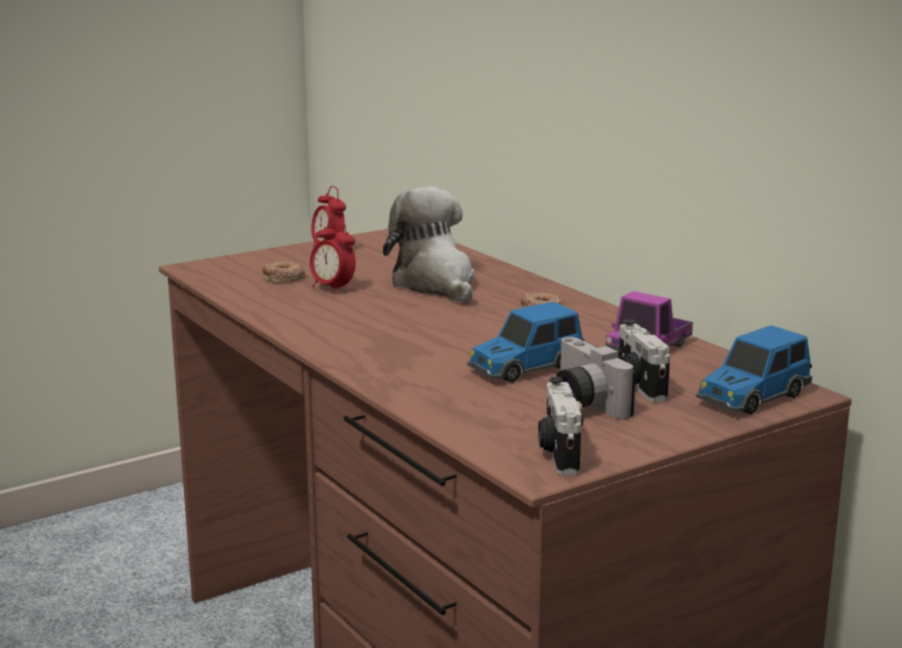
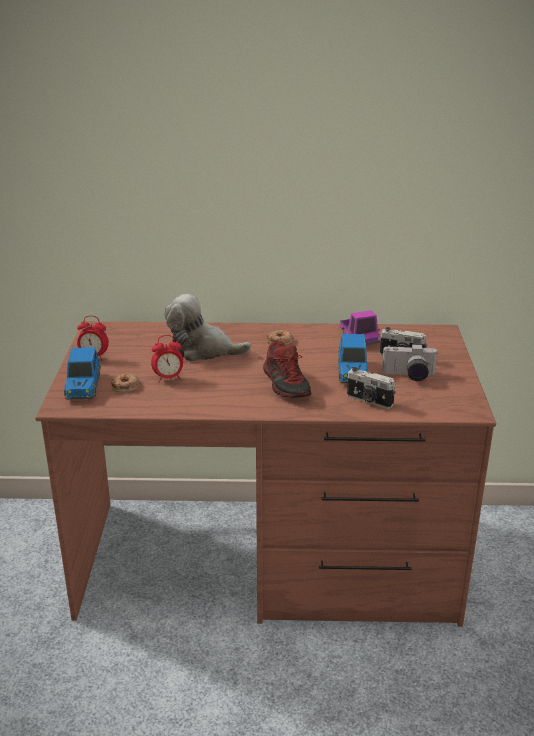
camera: 55 degrees left, 10 degrees up
(419, 343) = (287, 384): none -> shoe
(558, 453) = (457, 400): camera -> camera (369, 401)
(751, 398) = (438, 341): toy car -> toy car (83, 387)

